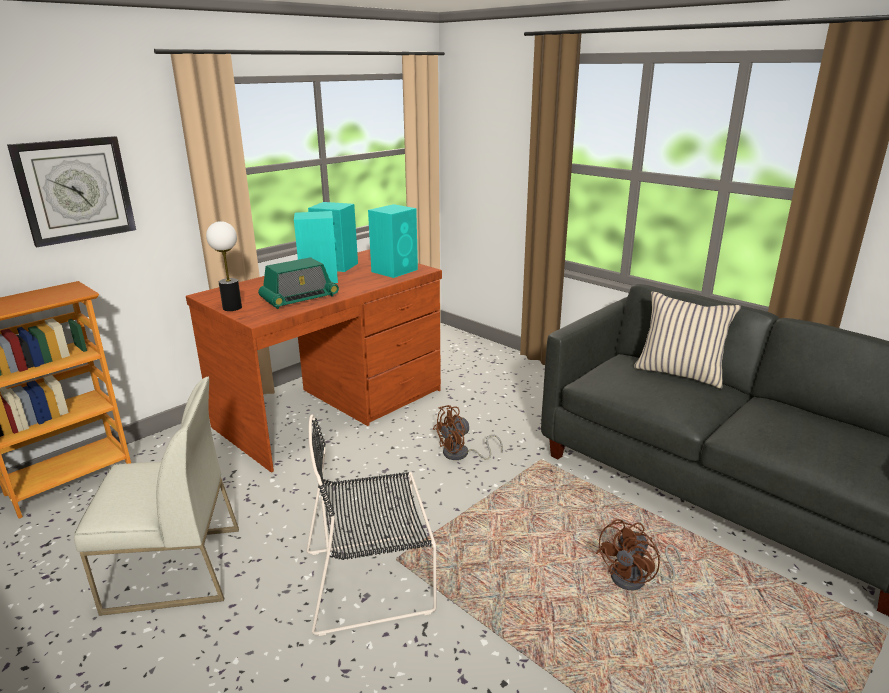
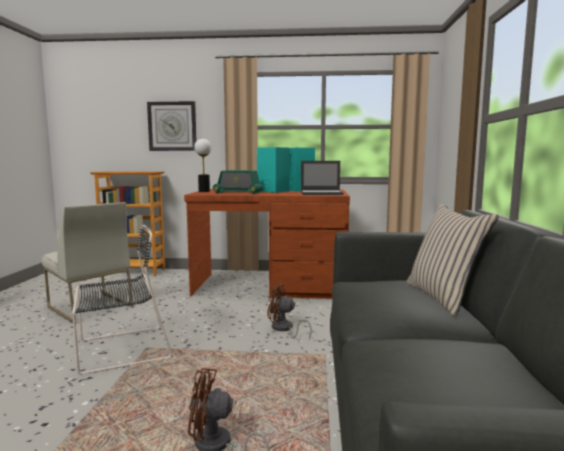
camera: 50 degrees right, 15 degrees down
(373, 580) = (120, 349): black chair -> black chair turned 120 degrees clockwise
(395, 270) = (322, 193): turquoise speaker -> laptop

